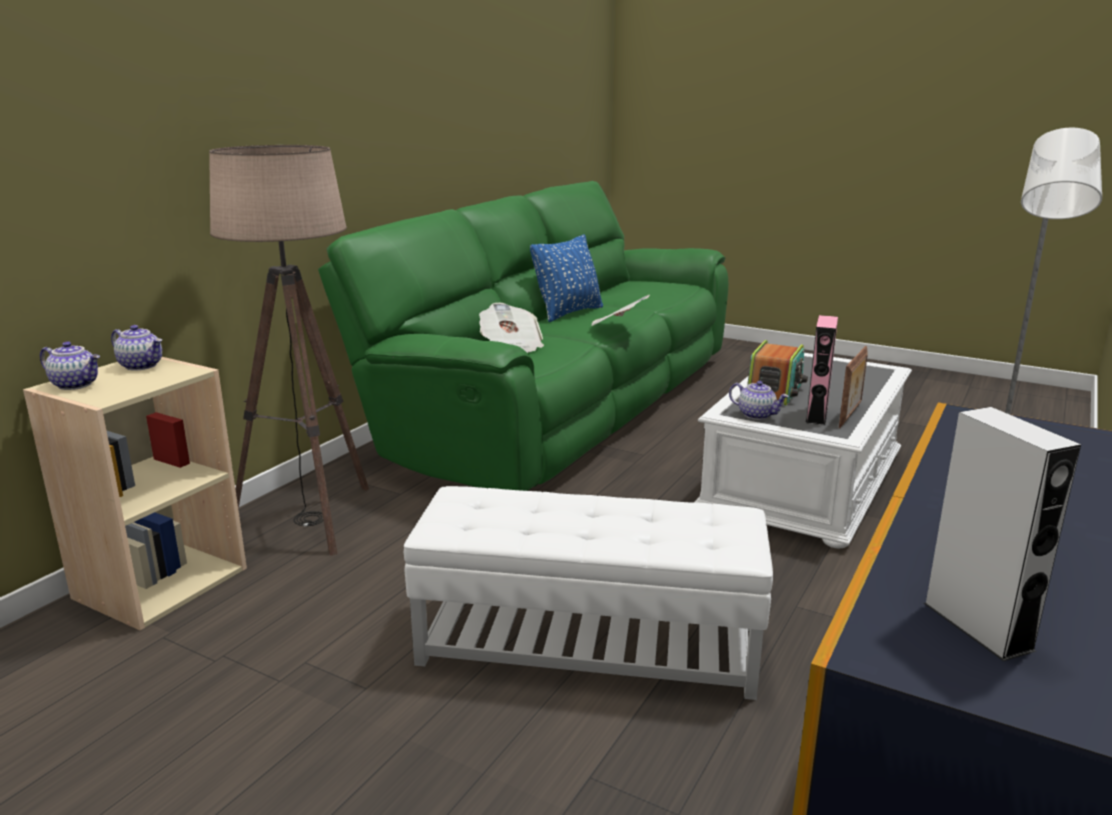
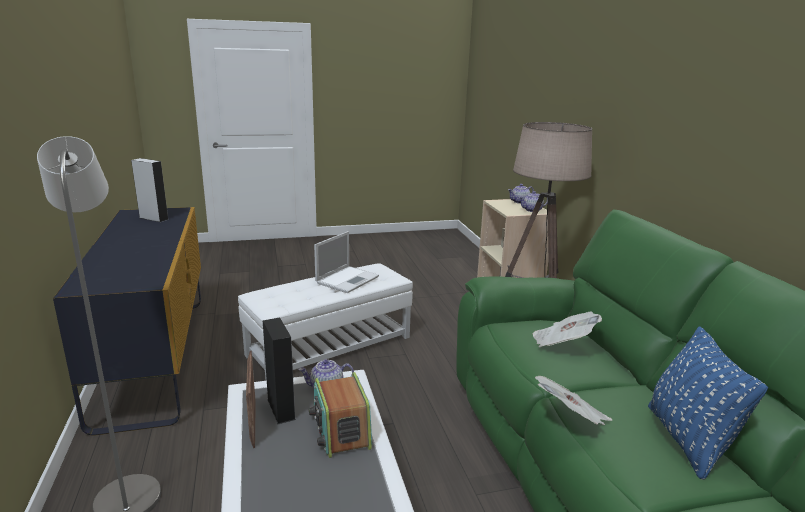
camera: 135 degrees right, 0 degrees up
(539, 519) = (348, 279): none -> laptop
(816, 416) = (281, 409): pink speaker -> black speaker

